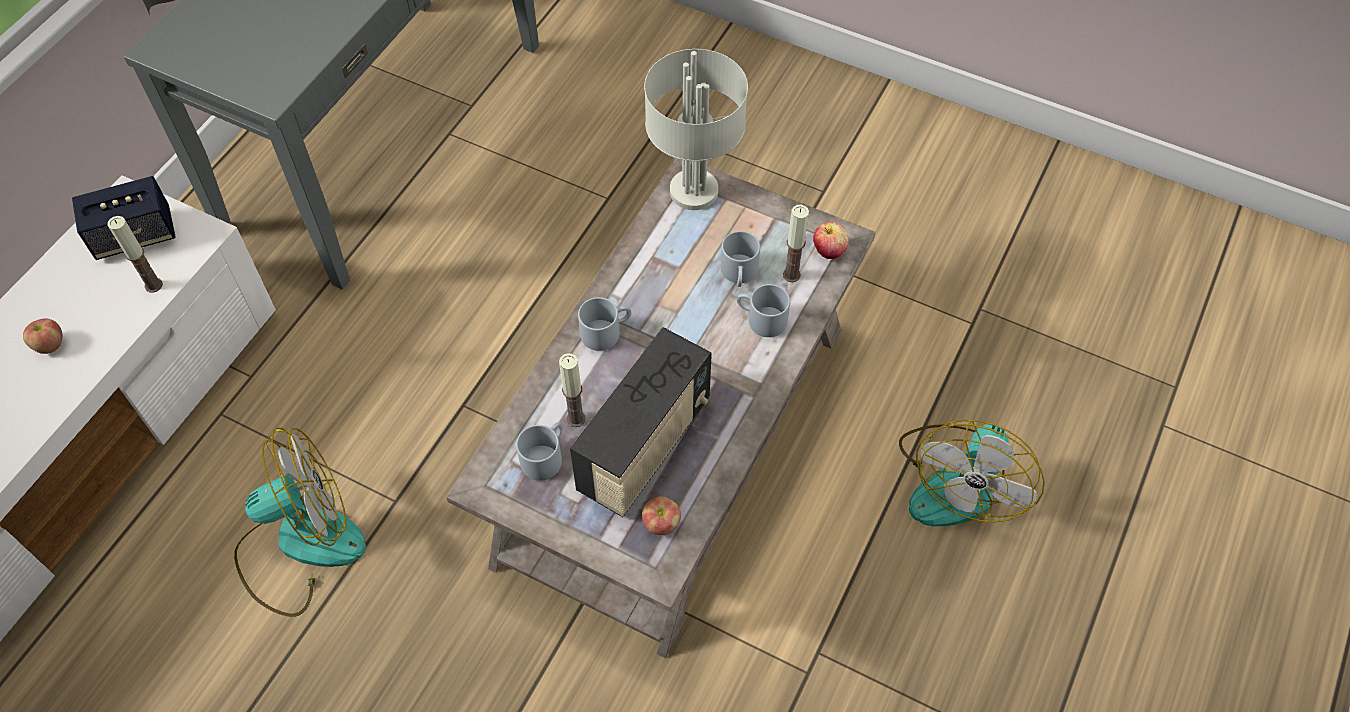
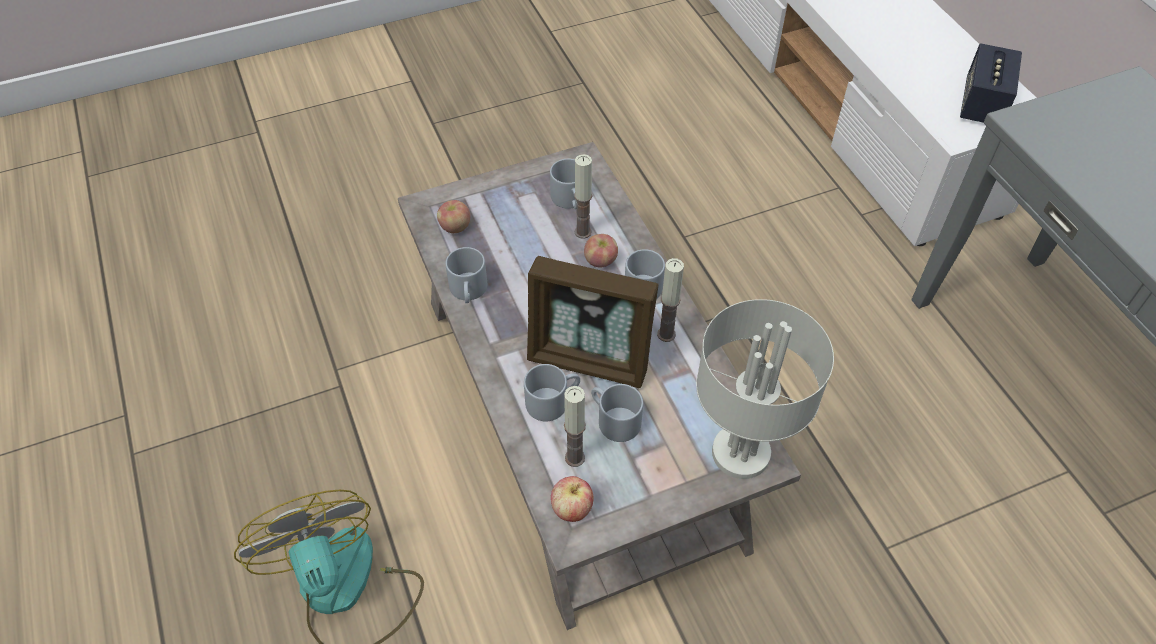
camera: 130 degrees right, 5 degrees down
(50, 344) = (902, 37): apple -> apple (600, 261)
(153, 285) = (920, 96): candle -> candle (666, 334)
(300, 545) = (694, 179): fan -> none
(645, 447) = (519, 254): radio -> none
(703, 322) = (590, 360): none -> picture frame
(719, 452) = (469, 291): none -> grey mug

